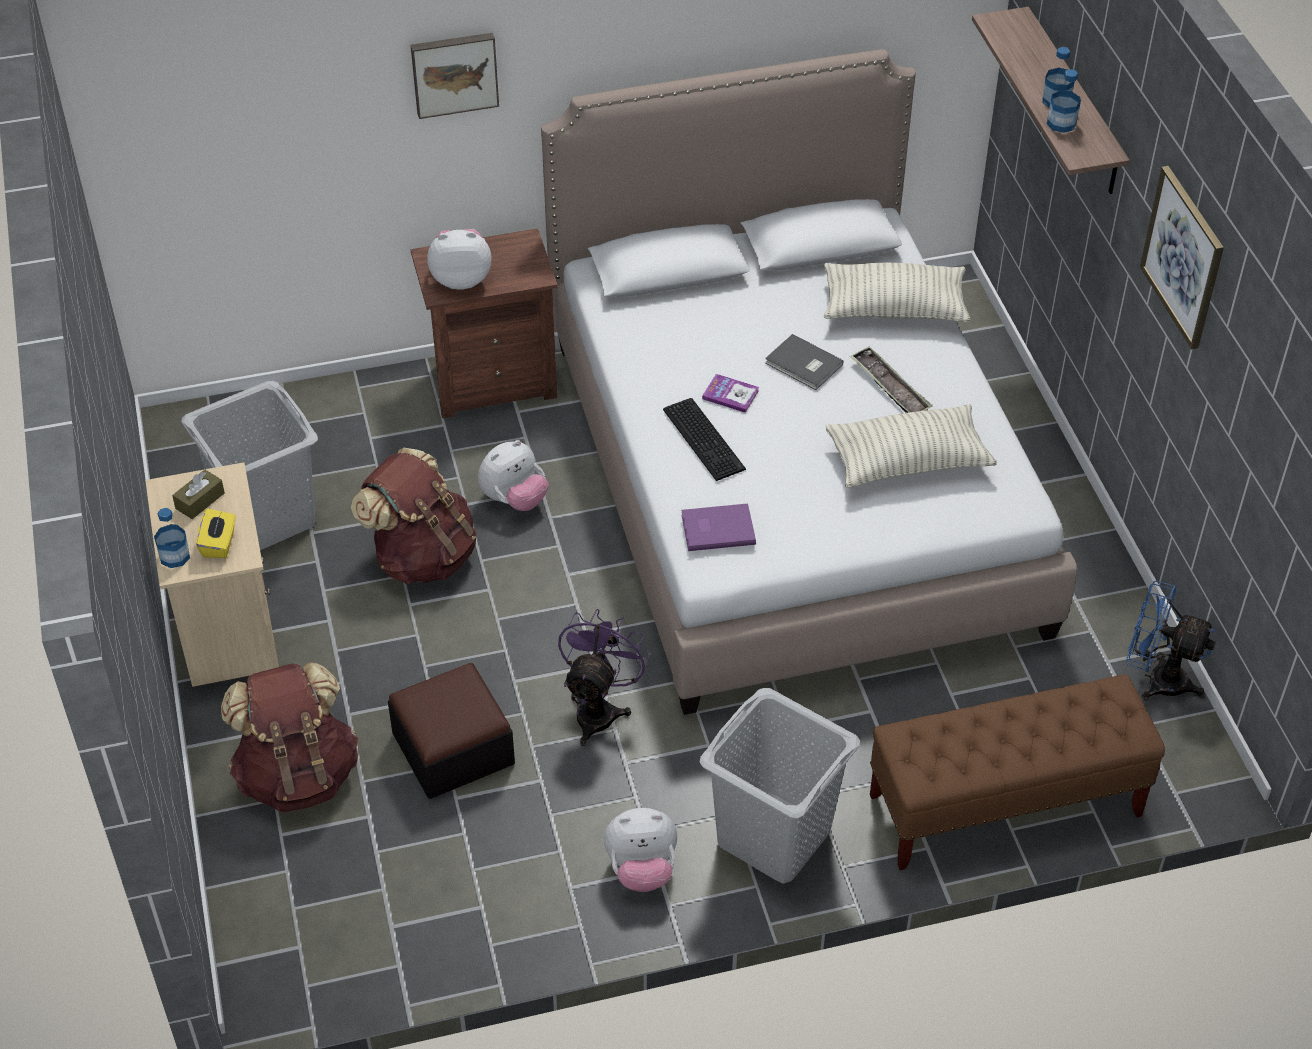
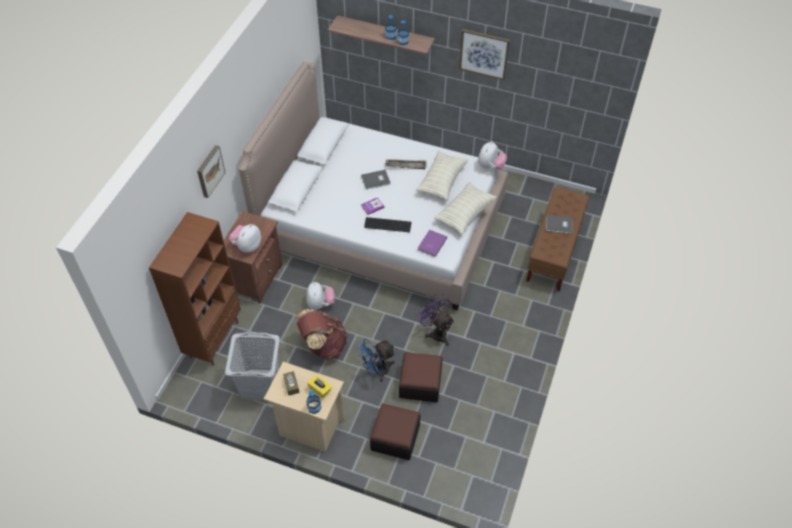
camera: 55 degrees left, 5 degrees up
(298, 775) = (395, 437): brown backpack -> ottoman
(315, 403) = (214, 339): none -> brown bookcase
(642, 869) = (511, 357): plush toy -> plush toy (490, 166)
(774, 837) = (524, 315): grey laundry basket -> none
(894, 308) = (371, 144): pillow -> pillow (464, 213)
(1013, 733) = (559, 225): none -> grey book
(1156, 679) = (534, 188): blue fan -> blue fan (377, 370)

